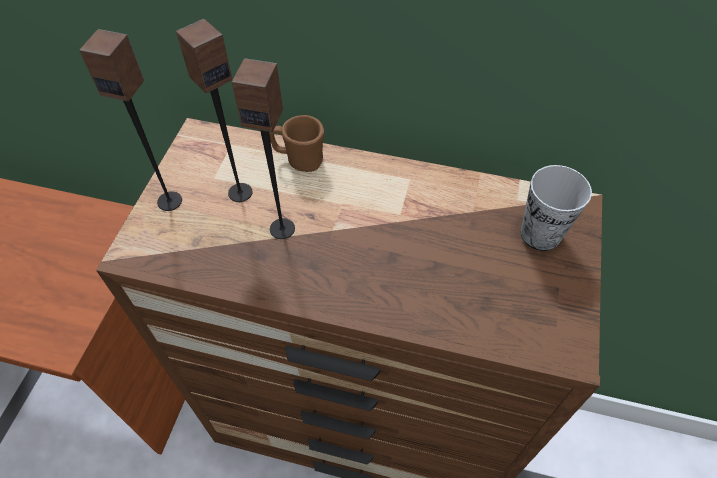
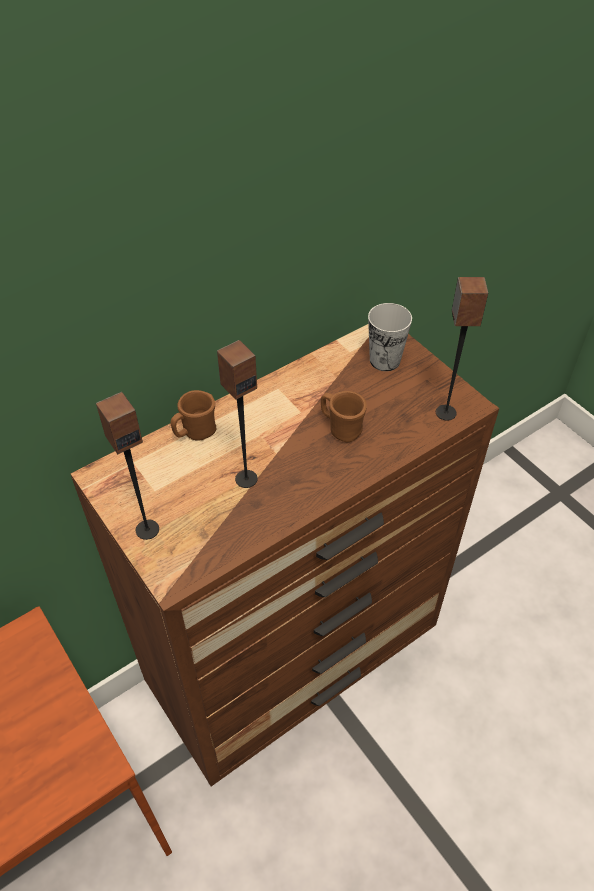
camera: 50 degrees left, 5 degrees down
(240, 192) = (186, 483): speaker -> speaker (445, 412)
(413, 258) = (341, 428): none -> brown mug

